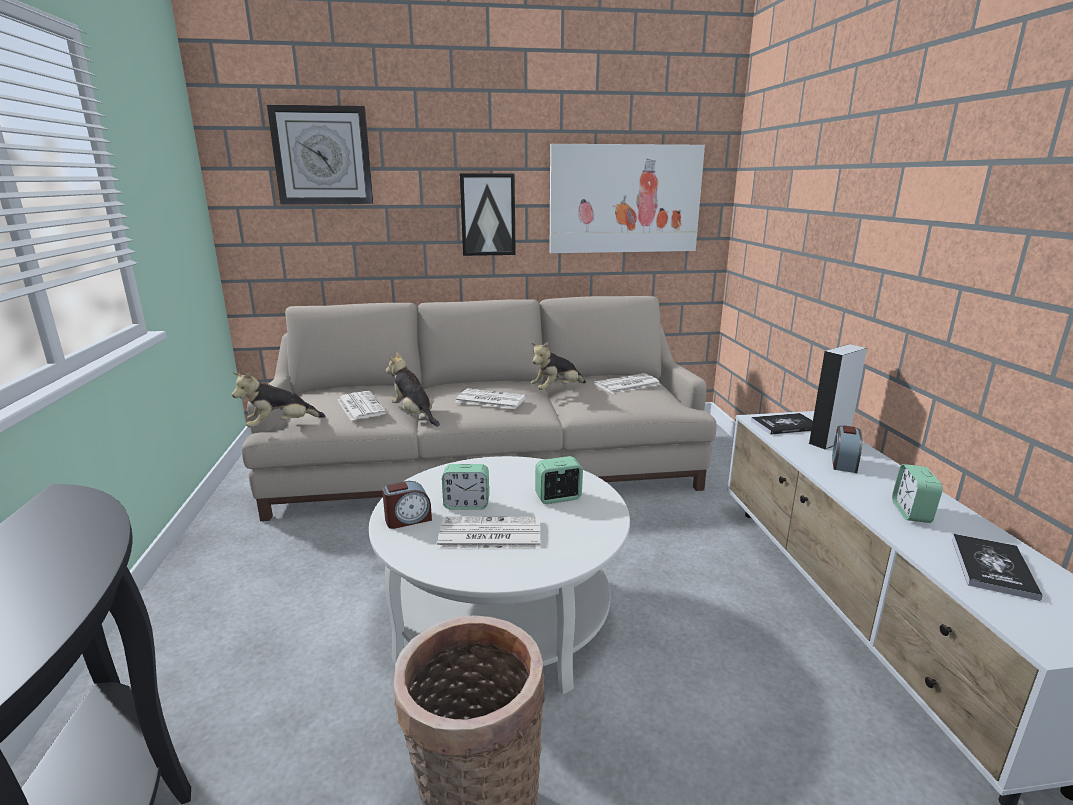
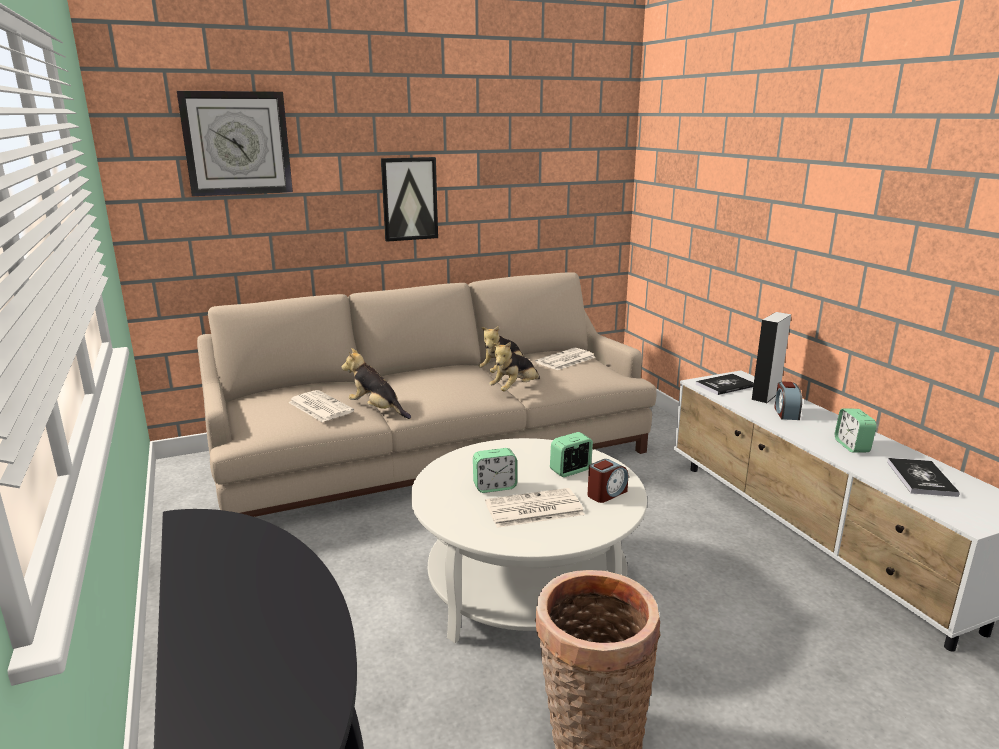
camera: 15 degrees left, 0 degrees up
(281, 426) = (250, 436): plush toy -> plush toy (515, 389)
(408, 519) = (451, 506): alarm clock -> alarm clock (606, 493)
(489, 400) = (447, 387): newspaper -> none
(625, 199) = (538, 179): picture -> none

